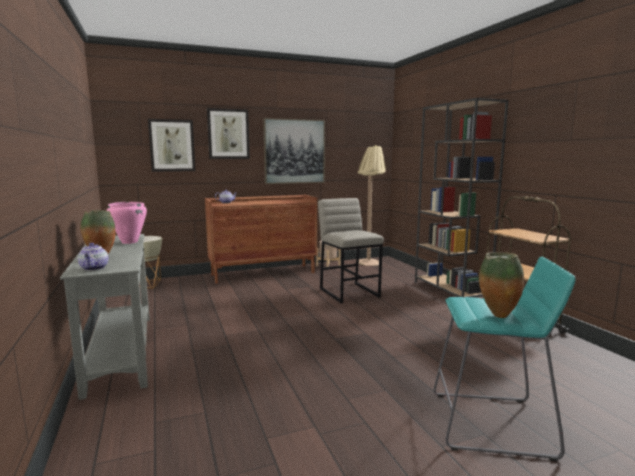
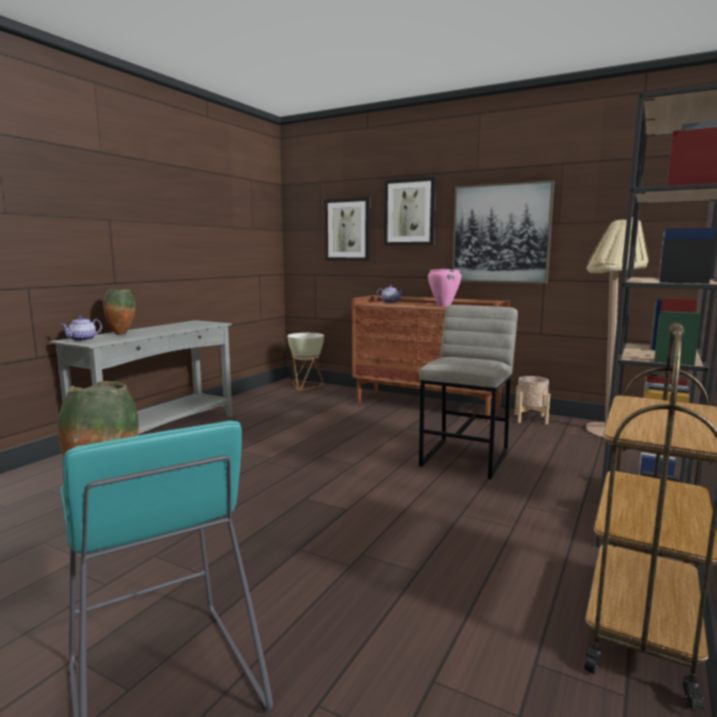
camera: 50 degrees right, 0 degrees up
(129, 242) = (188, 327): pink cooking pot -> pink cooking pot (443, 305)

